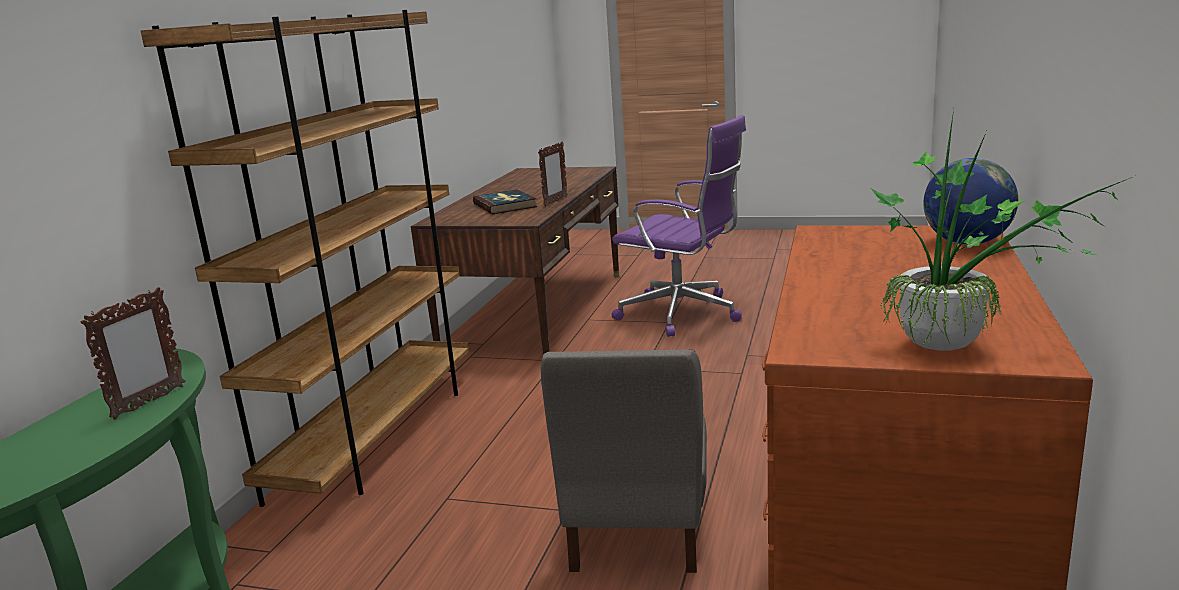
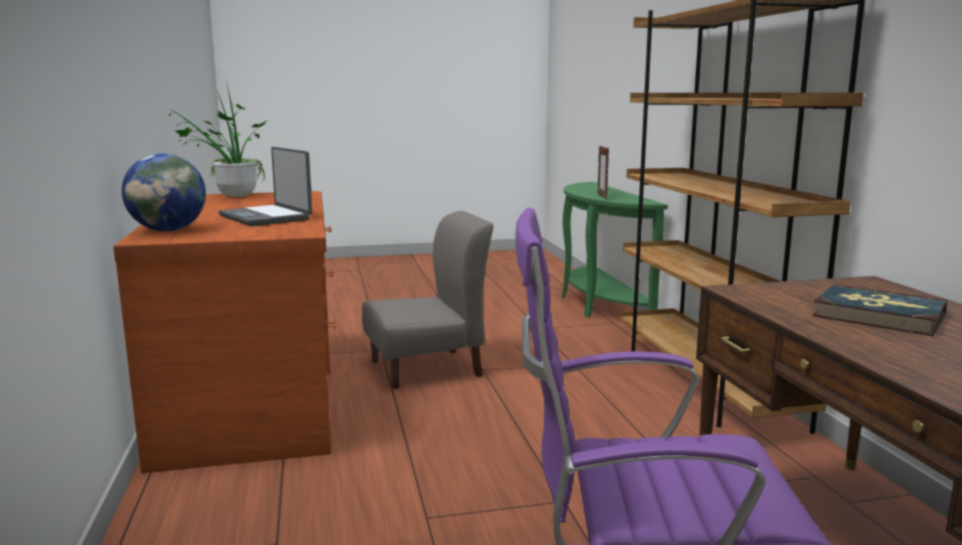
camera: 150 degrees right, 5 degrees down
(555, 201) = (820, 329): picture frame -> none
(636, 531) = (427, 368): grey chair -> grey chair turned 90 degrees clockwise
(860, 262) = (267, 217): none -> laptop

